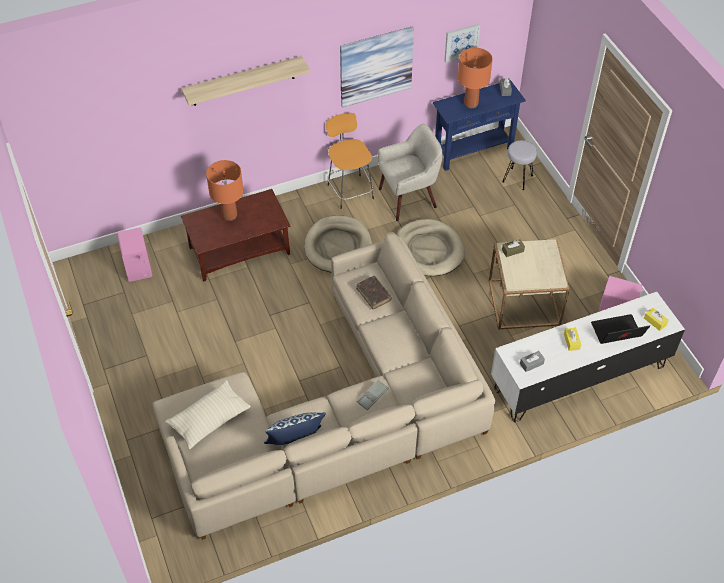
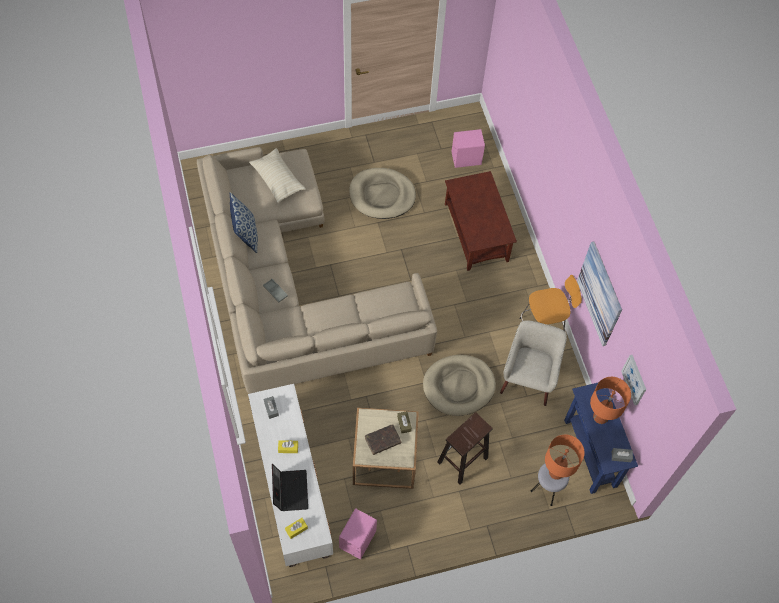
camera: 95 degrees right, 10 degrees up
(230, 215) = (486, 206): orange table lamp -> orange table lamp (556, 473)
(243, 81) = (559, 166): shelf -> none
(338, 247) = (472, 310): beige dog bed -> beige dog bed (382, 195)
(373, 295) = (380, 307): brown book -> brown book (382, 441)
(408, 198) = (528, 379): beige armchair -> beige armchair turned 150 degrees counterclockwise
(508, 241) = (462, 461): none -> brown stool

